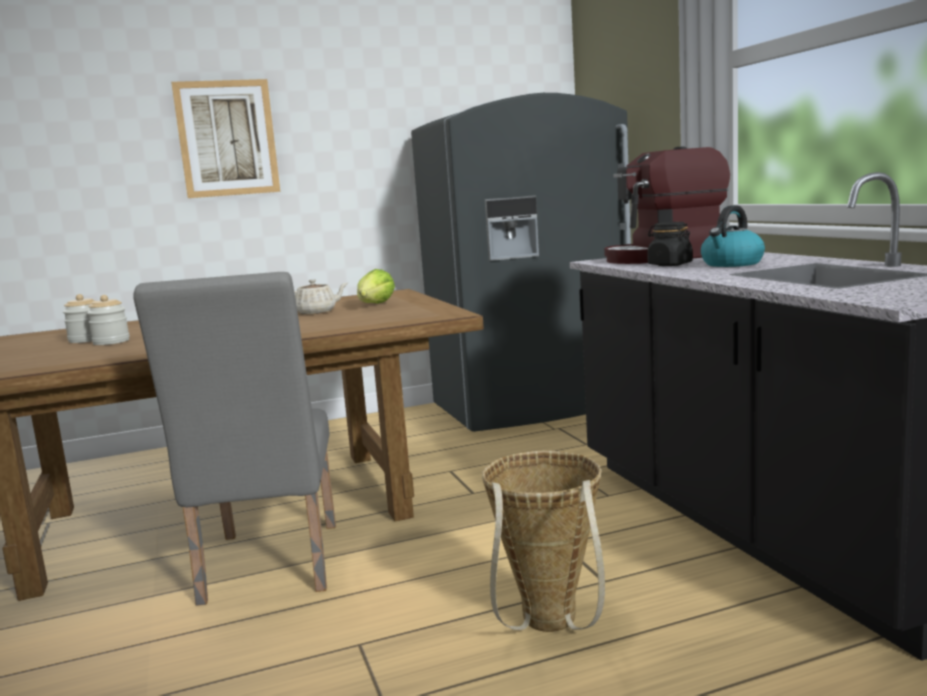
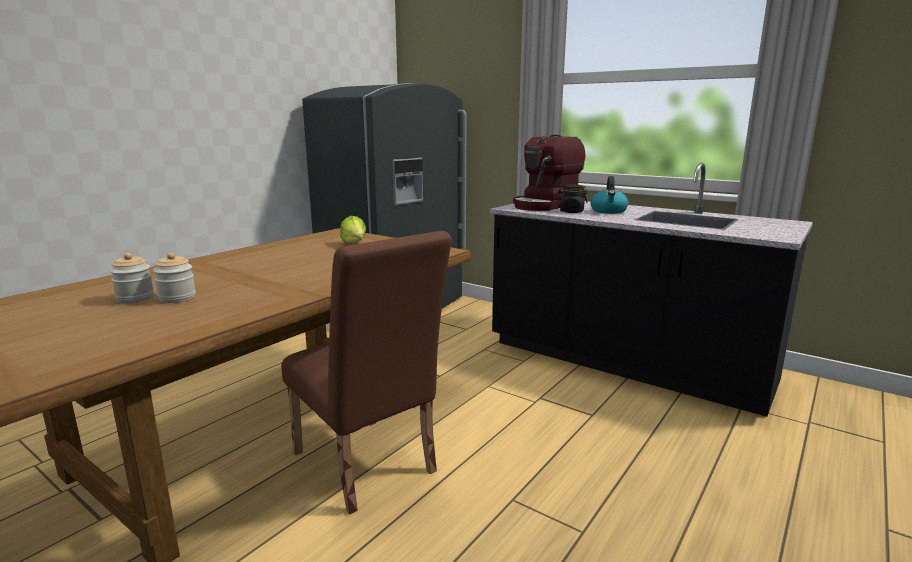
camera: 35 degrees left, 5 degrees up
(227, 138) = (151, 91): picture -> none
(268, 569) = (368, 468): grey chair -> brown chair
(317, 312) = (318, 253): beige teapot -> none
(549, 627) = (602, 451): basket -> none

